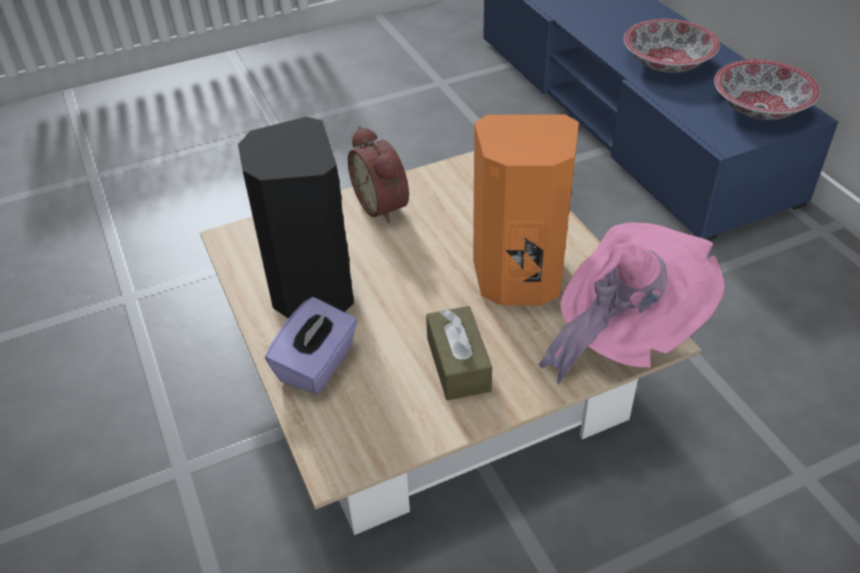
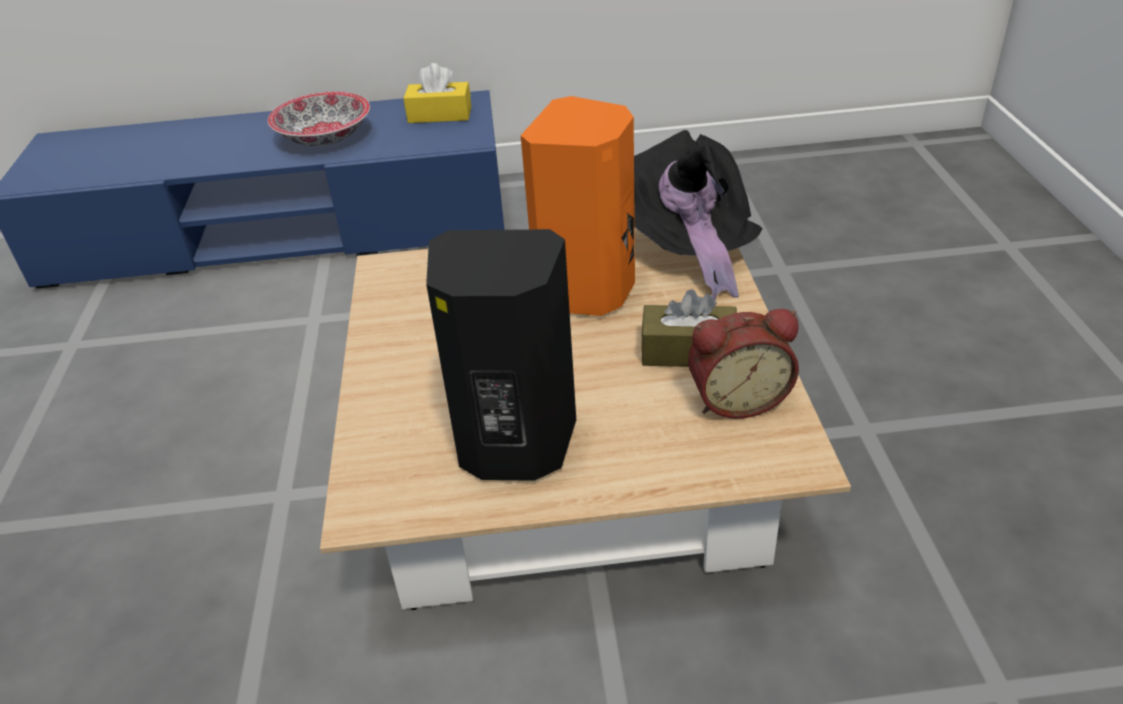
camera: 70 degrees left, 5 degrees down
(318, 365) = (646, 456): purple tissue box -> none
(384, 205) = (399, 361): alarm clock -> alarm clock (737, 398)
(624, 332) = (688, 249): pink hat -> black hat
(759, 108) = (440, 115): bowl -> yellow tissue box

